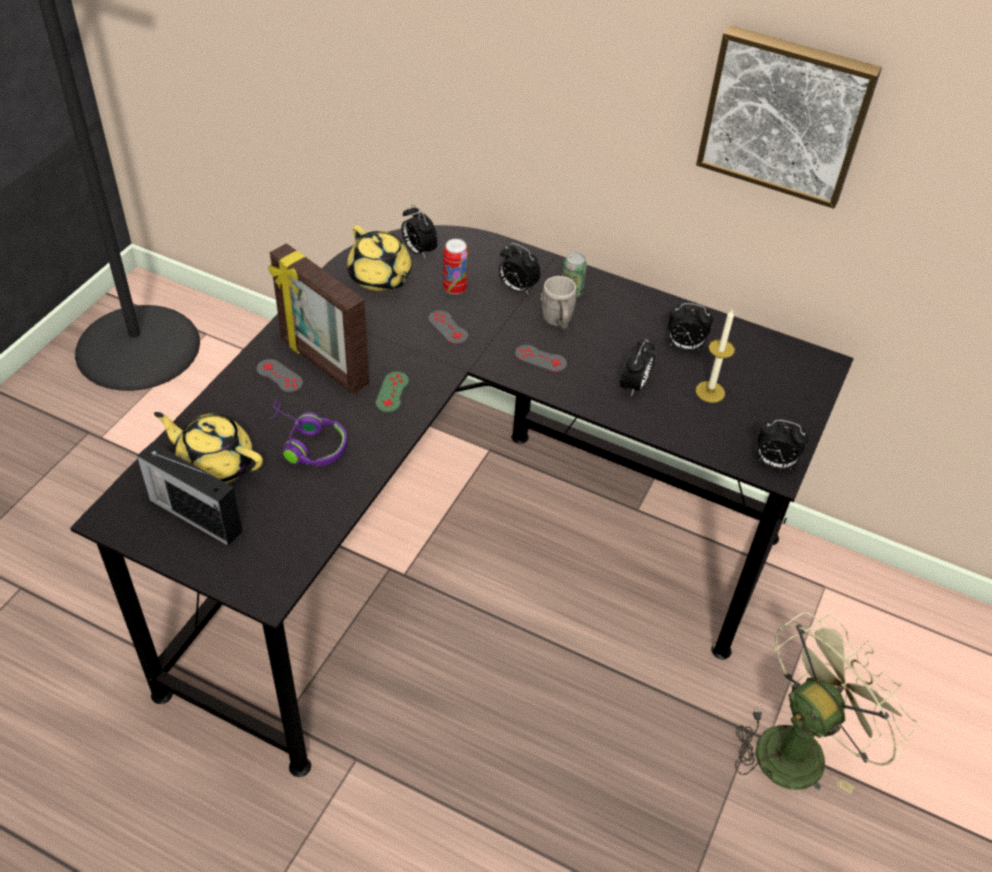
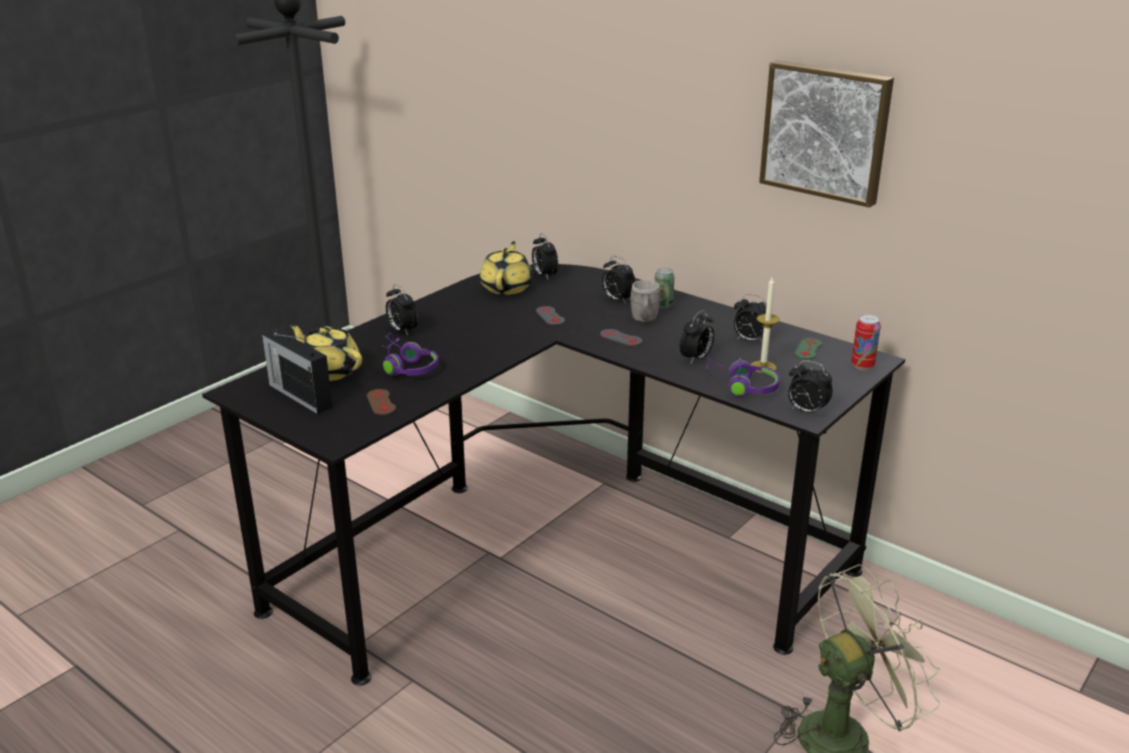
camera: 15 degrees right, 20 degrees down
(279, 376) = (402, 331): grey game controller -> alarm clock
(298, 513) = (381, 402): none -> brown game controller
(322, 363) = (439, 327): picture frame -> none
(380, 278) = (507, 287): yellow teapot -> yellow teapot turned 150 degrees counterclockwise
(392, 392) = (488, 346): green game controller -> green game controller (808, 349)
(455, 288) = (565, 296): can -> can (862, 366)
(695, 428) = (741, 386): none -> purple headphones

